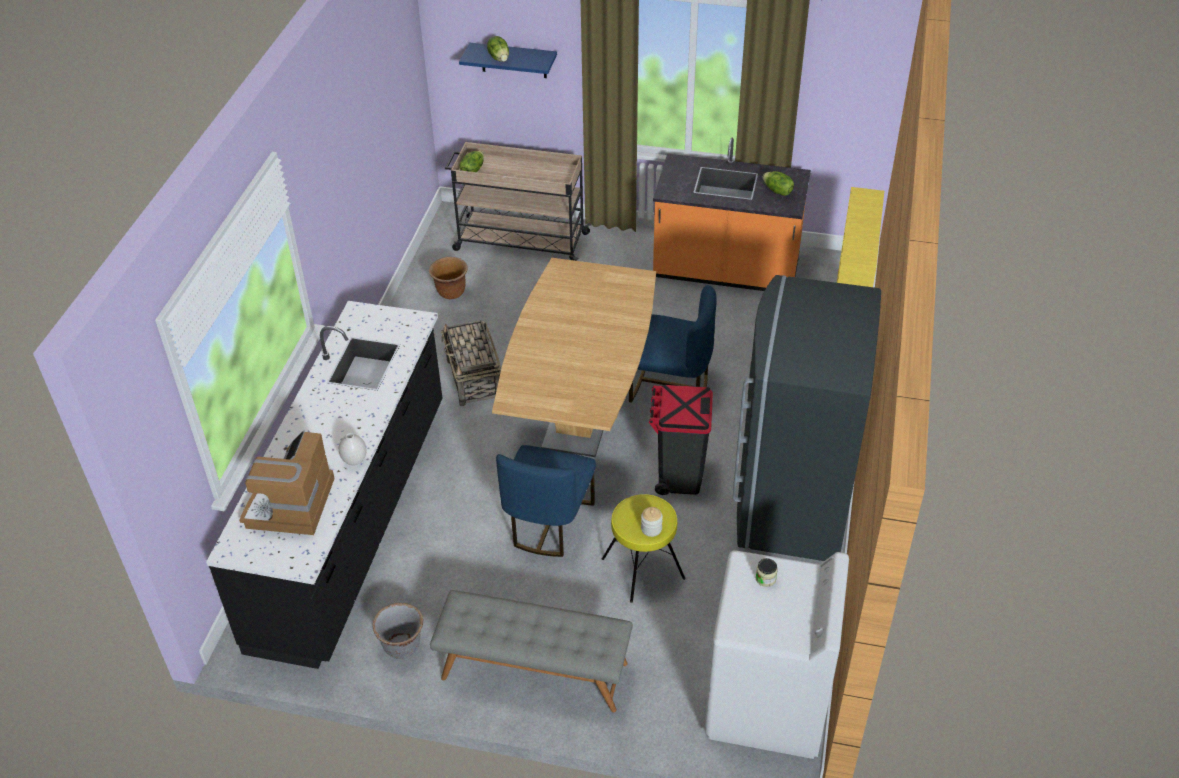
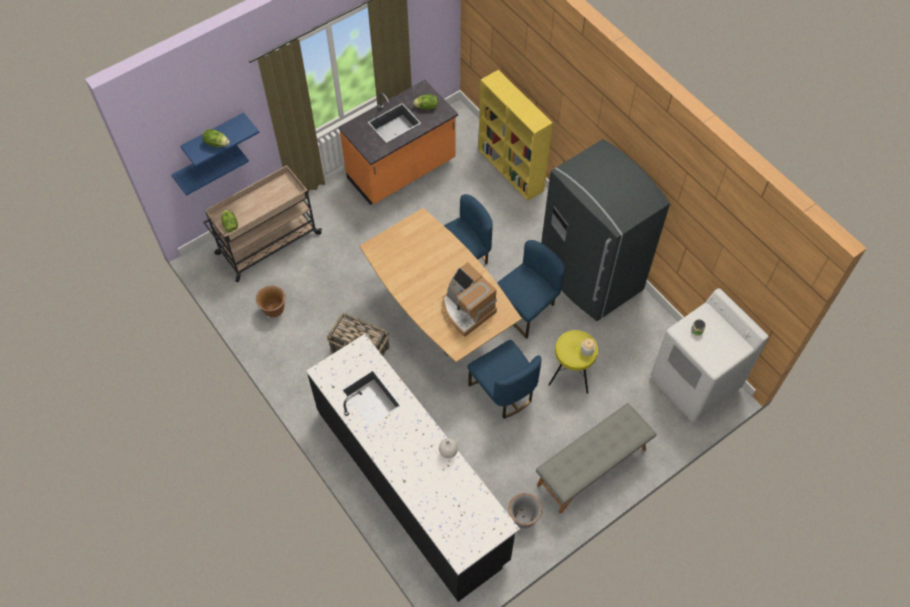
camera: 50 degrees left, 15 degrees up
(291, 504) = (453, 505): coffee machine -> coffee machine (466, 309)
(494, 92) = (205, 165): none -> blue shelf
(679, 475) = (526, 309): black trash can -> blue chair

